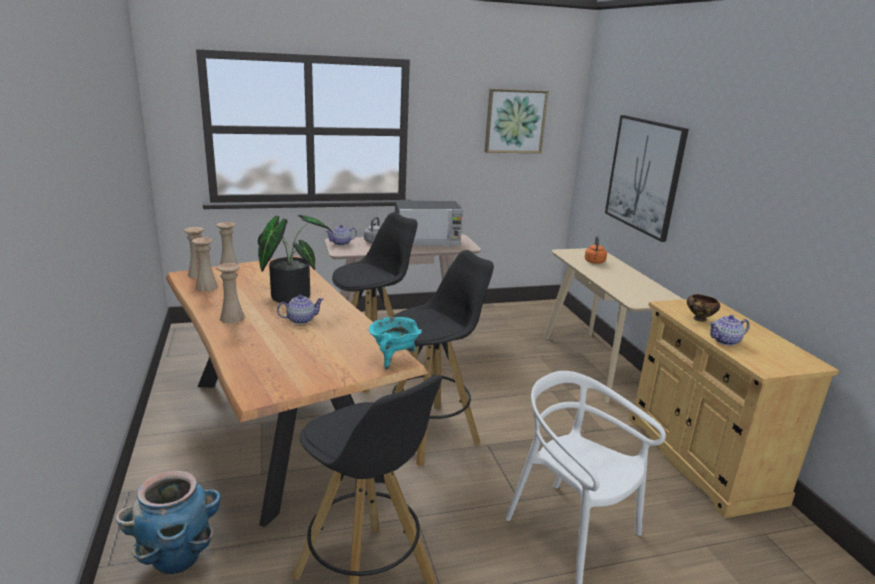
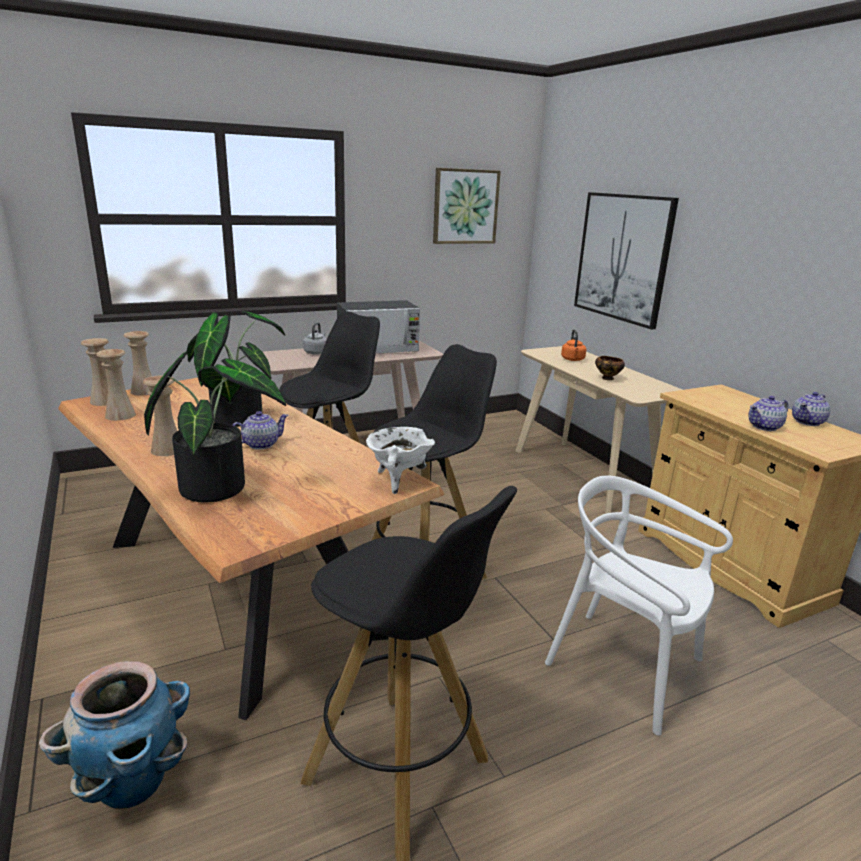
camera: 10 degrees left, 0 degrees up
(260, 350) = (219, 485): none -> potted plant
(341, 243) = (277, 356): teapot -> teapot (808, 422)
(393, 359) = (398, 480): turquoise cooking pot -> white cooking pot
(699, 319) = (724, 407): bowl -> bowl (607, 379)

